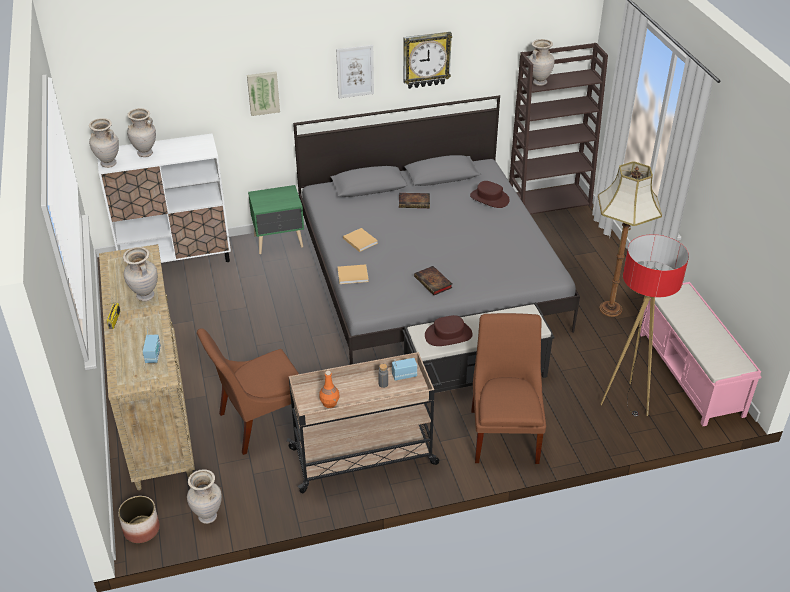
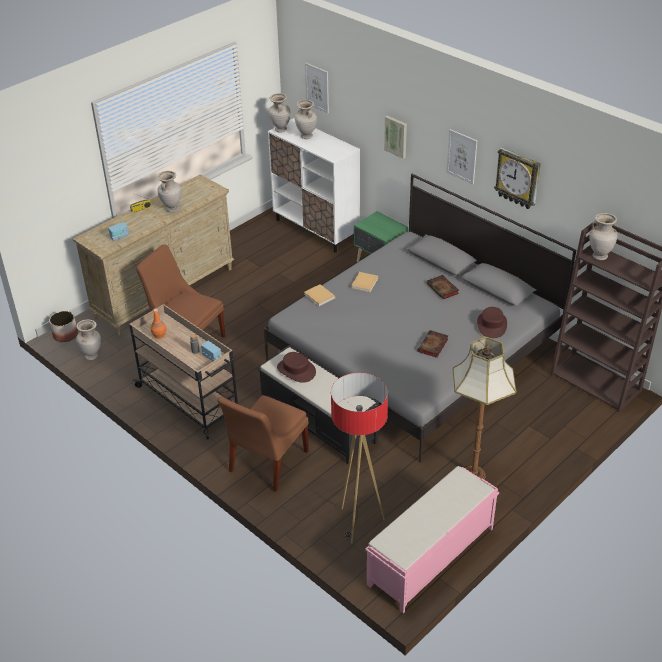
camera: 60 degrees right, 0 degrees up
(130, 92) = (317, 87): none -> picture
(434, 283) = (346, 338): book -> book (433, 346)
(505, 432) = (266, 463): brown chair -> brown chair turned 150 degrees clockwise

